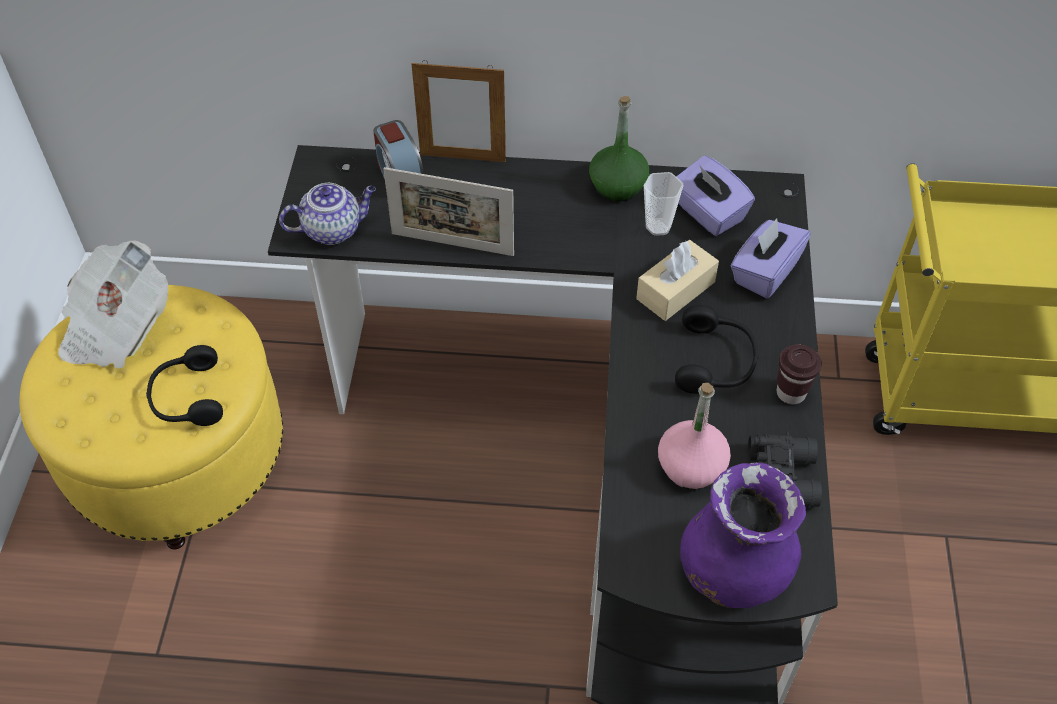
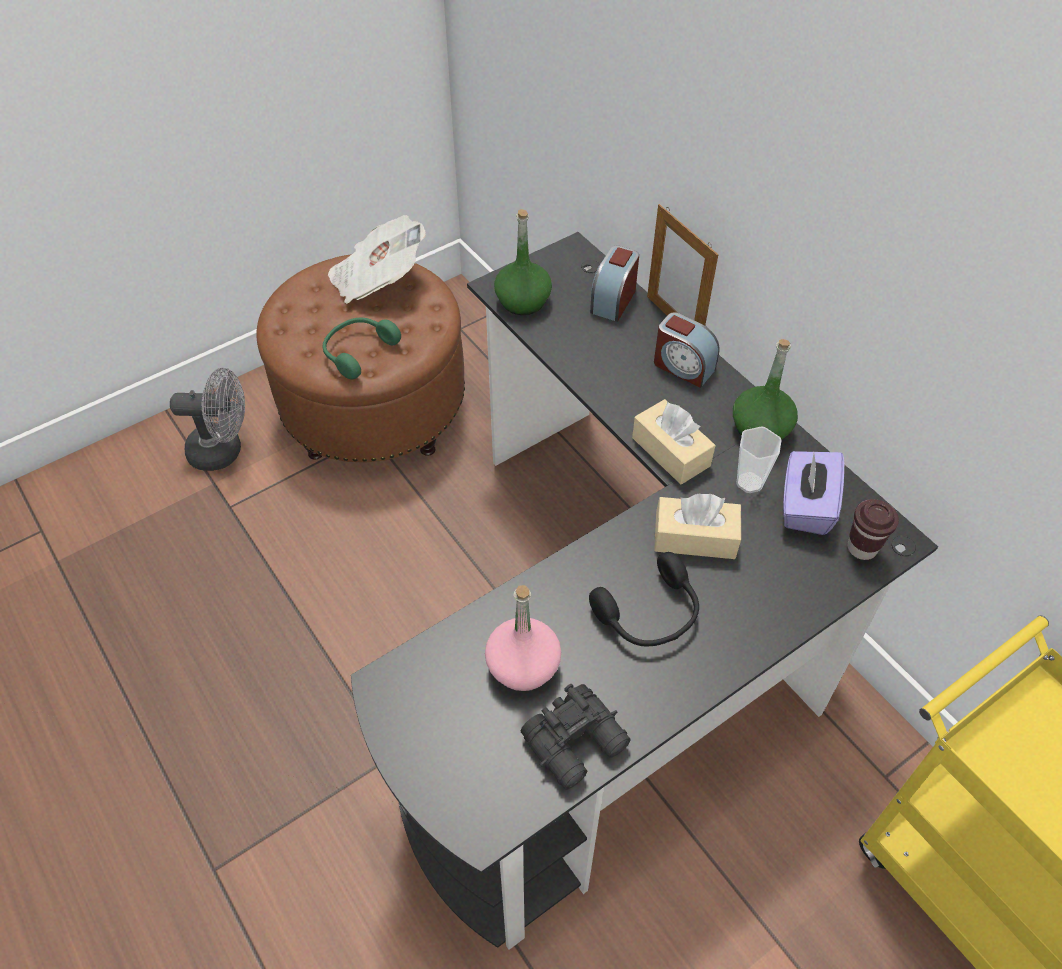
camera: 50 degrees right, 0 degrees up
(83, 617) = (224, 451): none -> grey fan
(179, 460) = (374, 409): yellow ottoman -> brown ottoman
(187, 397) = (358, 351): black headphones -> green headphones
(333, 229) = (523, 301): teapot -> green bottle
(452, 244) = (583, 371): picture frame -> none
(513, 185) = (683, 366): none -> alarm clock
(586, 249) = (671, 452): none -> beige tissue box
(733, 573) = (443, 766): purple vase -> none
(765, 272) = (787, 588): purple tissue box -> none
(791, 393) = (674, 692): brown cup -> brown cup (862, 548)

